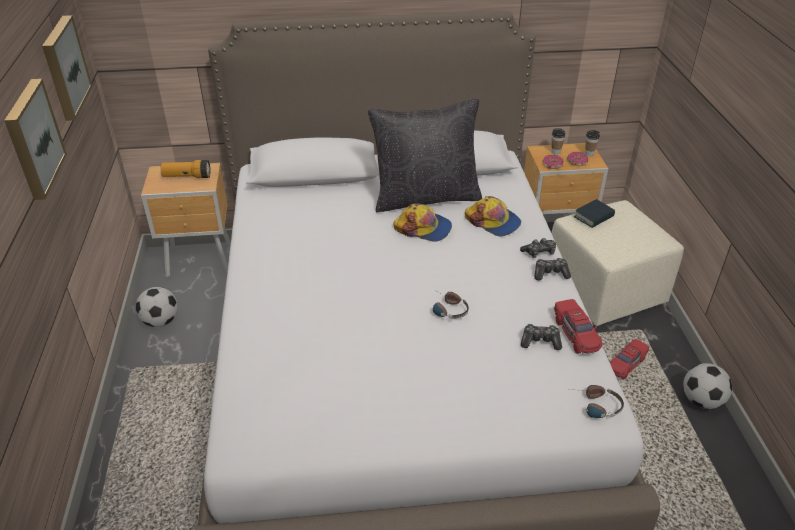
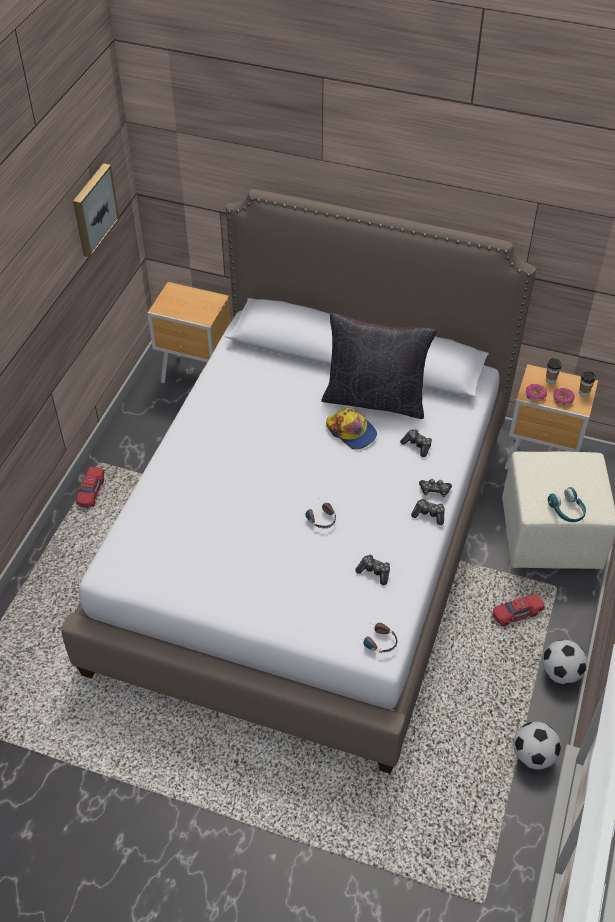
camera: 25 degrees right, 10 degrees up
(32, 139) = (44, 282): picture -> none
(160, 321) = (139, 426): football -> football (533, 755)
(187, 177) = (193, 303): flashlight -> none
(493, 221) = (417, 445): cap -> game controller
(576, 334) = (408, 576): red toy car -> red toy car (91, 492)
(593, 217) = (549, 462): book -> none
(638, 248) = (567, 511): none -> turquoise headphones

